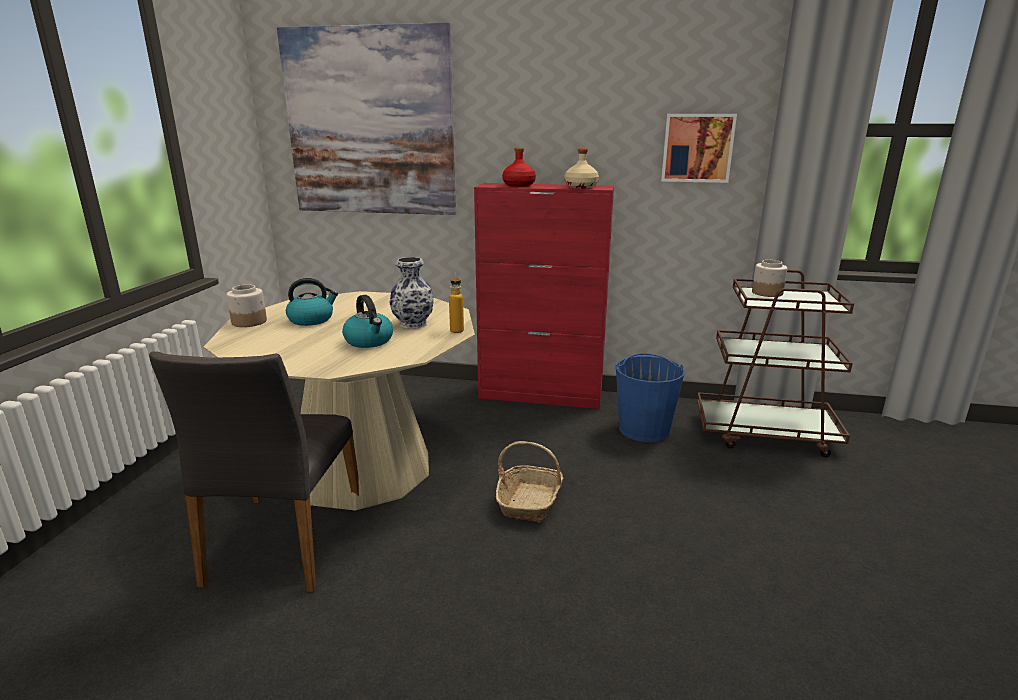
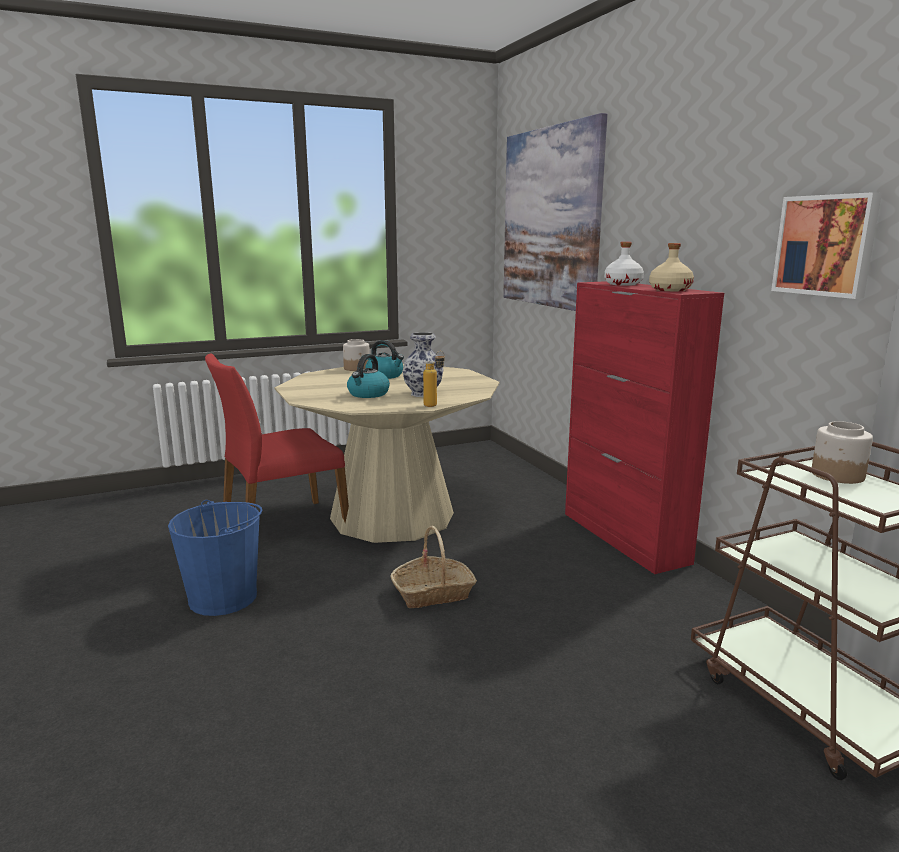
camera: 55 degrees right, 5 degrees down
(283, 542) = (283, 527): grey chair -> red chair
(519, 185) = (623, 284): red bottle -> white bottle
(644, 429) = (657, 612): blue bucket -> blue bucket (224, 597)

